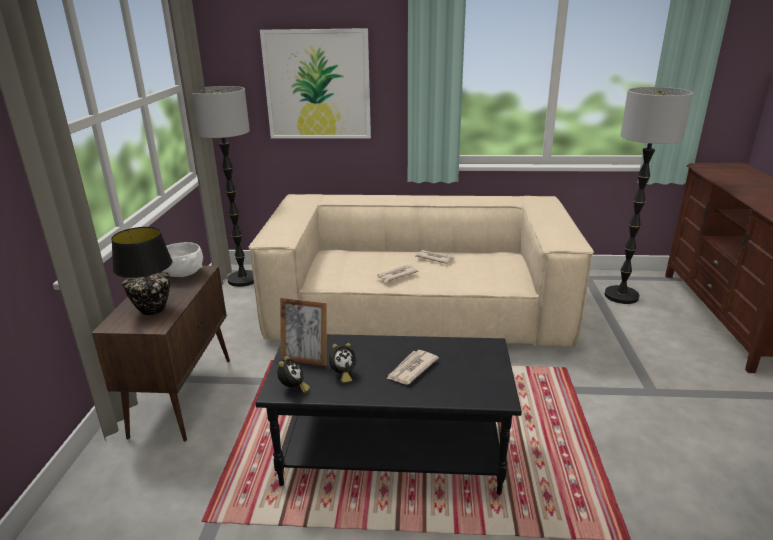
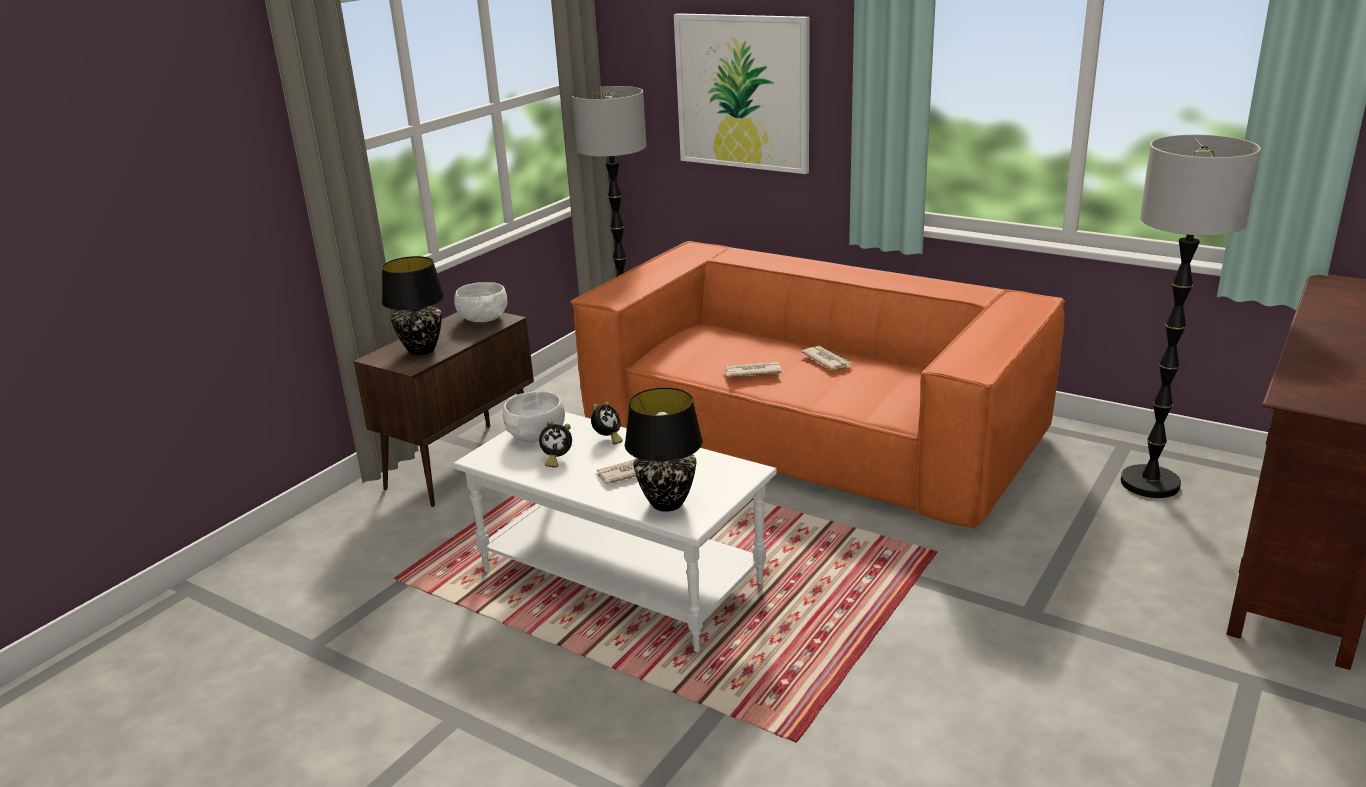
camera: 30 degrees right, 0 degrees up
(293, 389) = (497, 460): alarm clock -> alarm clock (607, 439)
(305, 359) = (537, 436): picture frame -> white bowl
(392, 451) = (623, 577): black coffee table -> white coffee table
(418, 309) = (811, 432): beige sofa -> orange sofa
(466, 387) = (666, 503): none -> black table lamp

